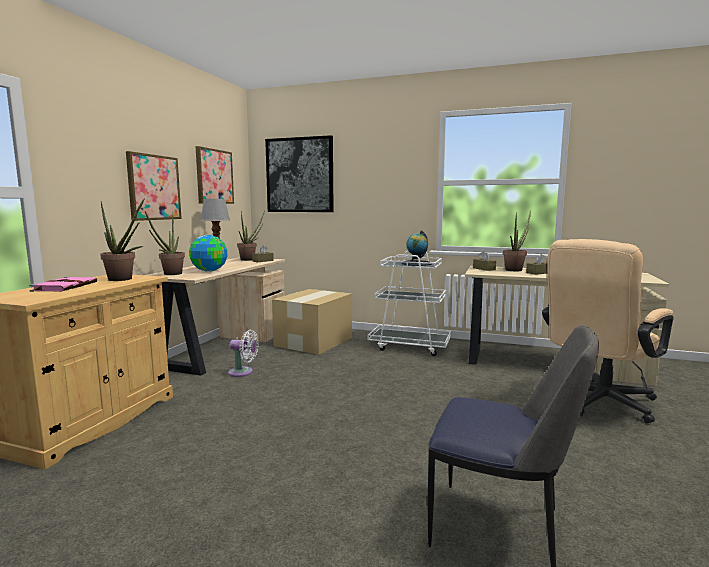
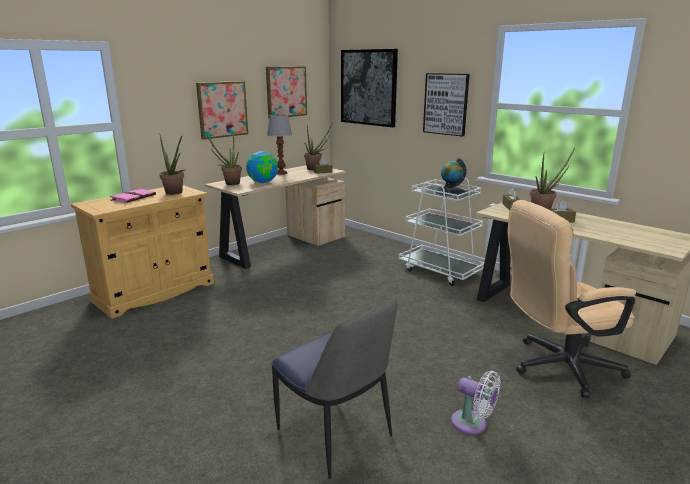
camera: 25 degrees right, 10 degrees up
(243, 372) = (276, 272): white fan -> white fan (472, 424)
(313, 342) = (357, 251): cardboard box -> none
(390, 185) = (446, 104): none -> picture

